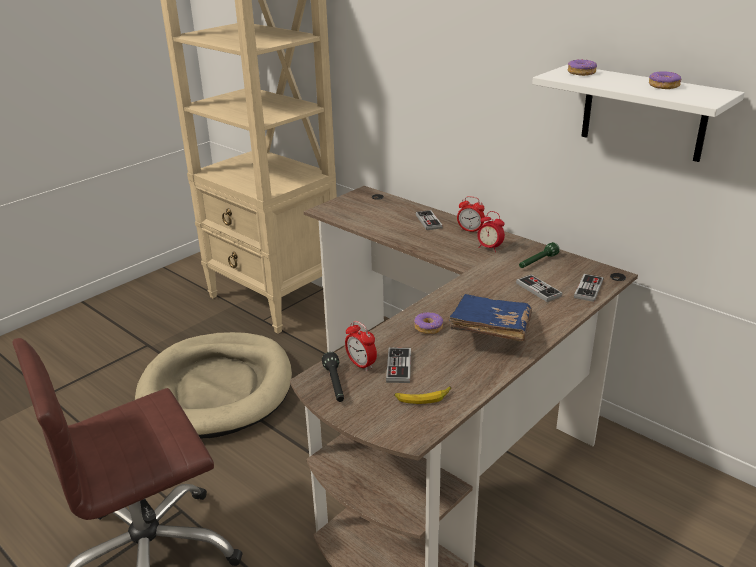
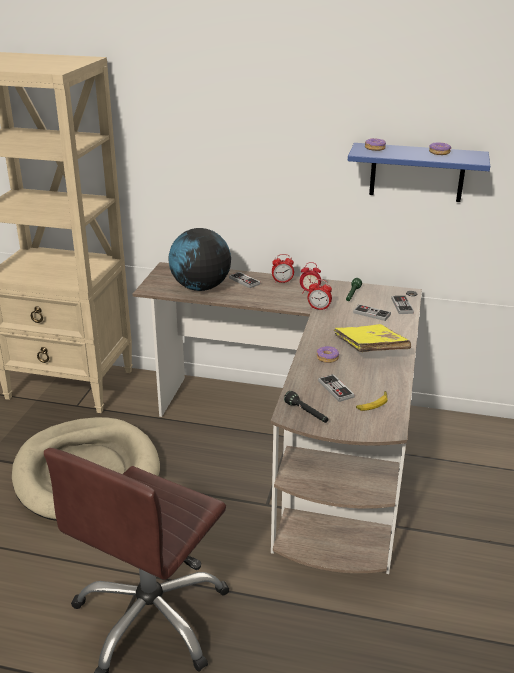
camera: 30 degrees left, 0 degrees up
(361, 364) = (309, 395): alarm clock -> alarm clock (319, 308)
(375, 219) = (200, 288): none -> globe
(490, 331) = (370, 350): blue book -> yellow book
(643, 113) = (417, 172): white shelf -> blue shelf

